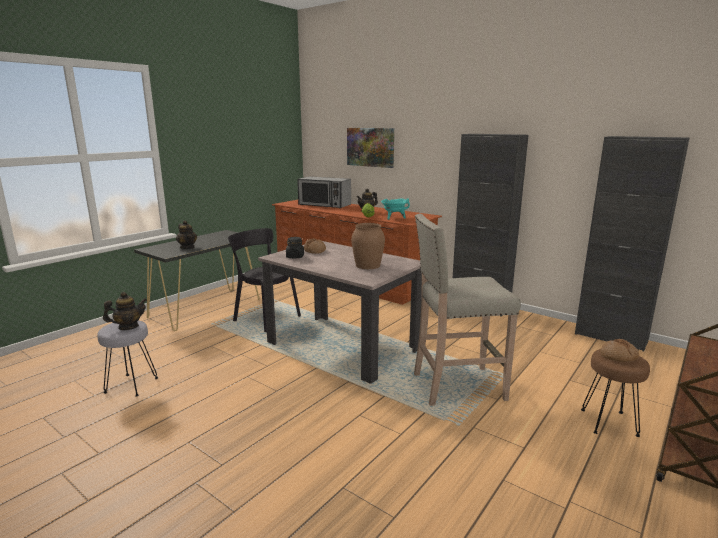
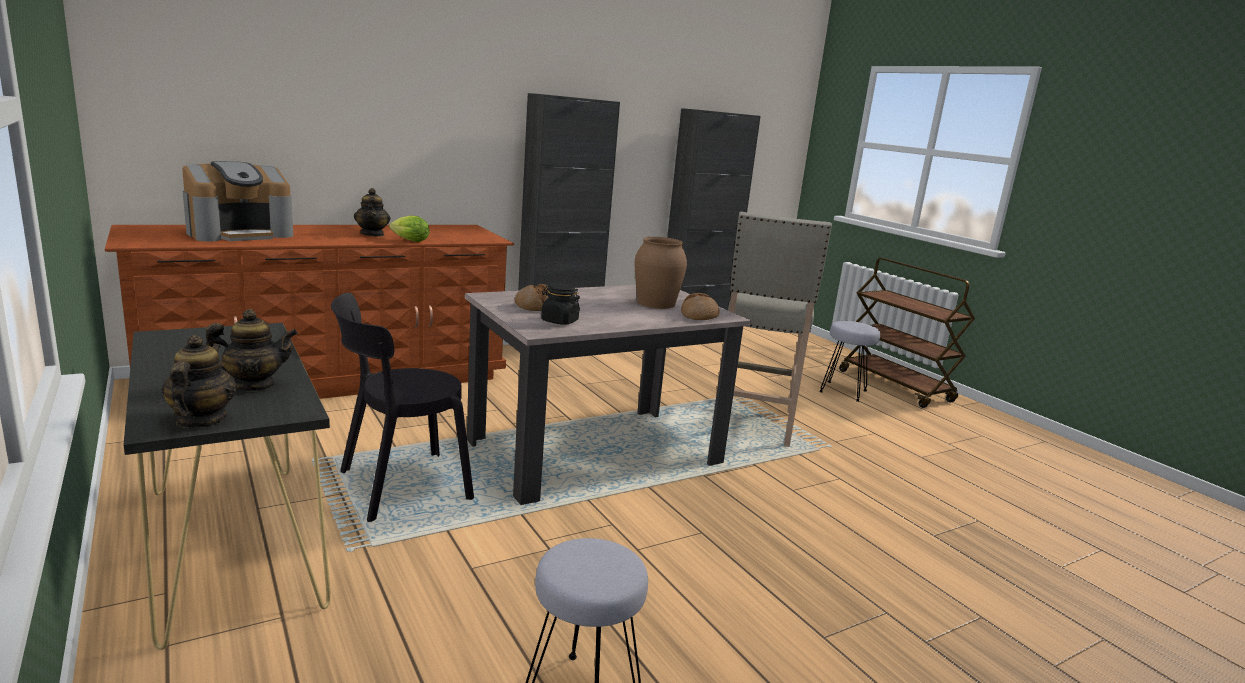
camera: 70 degrees left, 0 degrees up
(128, 327) = (603, 556): teapot -> teapot (201, 420)
(324, 205) = (240, 234): microwave -> coffee machine
(370, 147) = (317, 104): picture -> none
(394, 218) = (452, 237): turquoise cooking pot -> none
(609, 423) = (843, 392): brown stool -> grey stool
(618, 356) = (854, 325): bread -> bread (699, 315)

